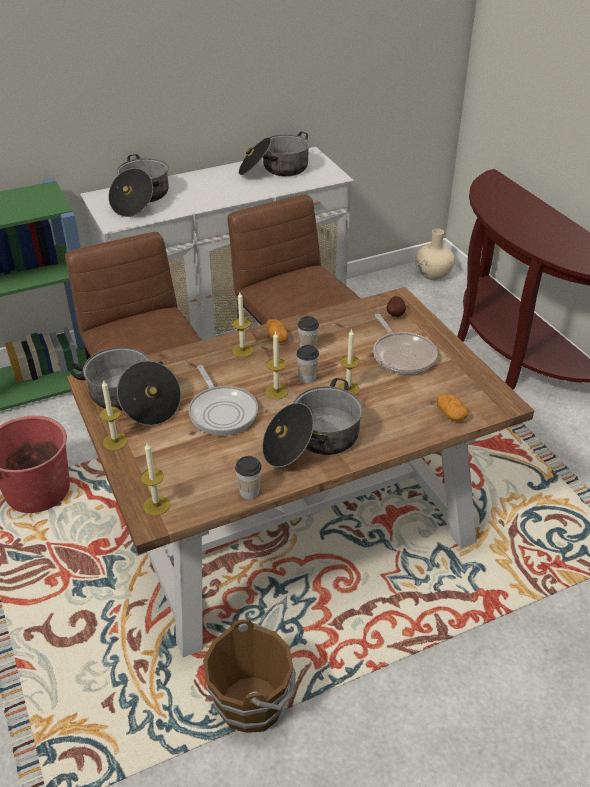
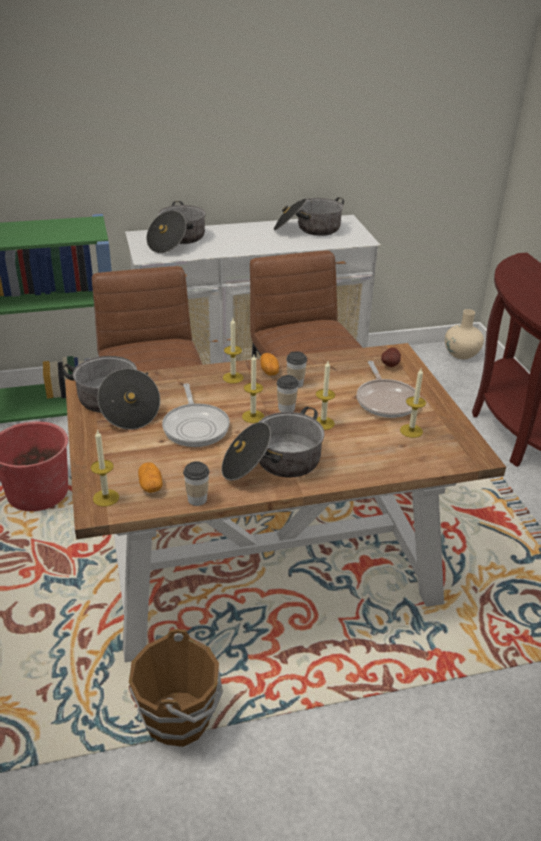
camera: 10 degrees right, 5 degrees down
(115, 442) = (88, 438): candle -> candle (411, 431)
(450, 414) = (418, 459): potato -> potato (150, 485)

